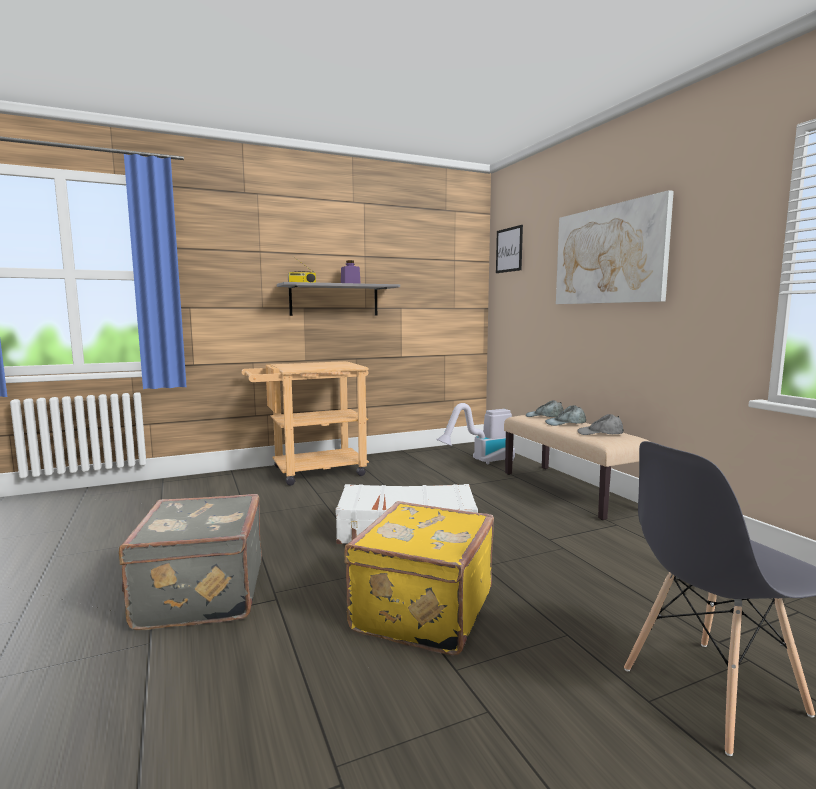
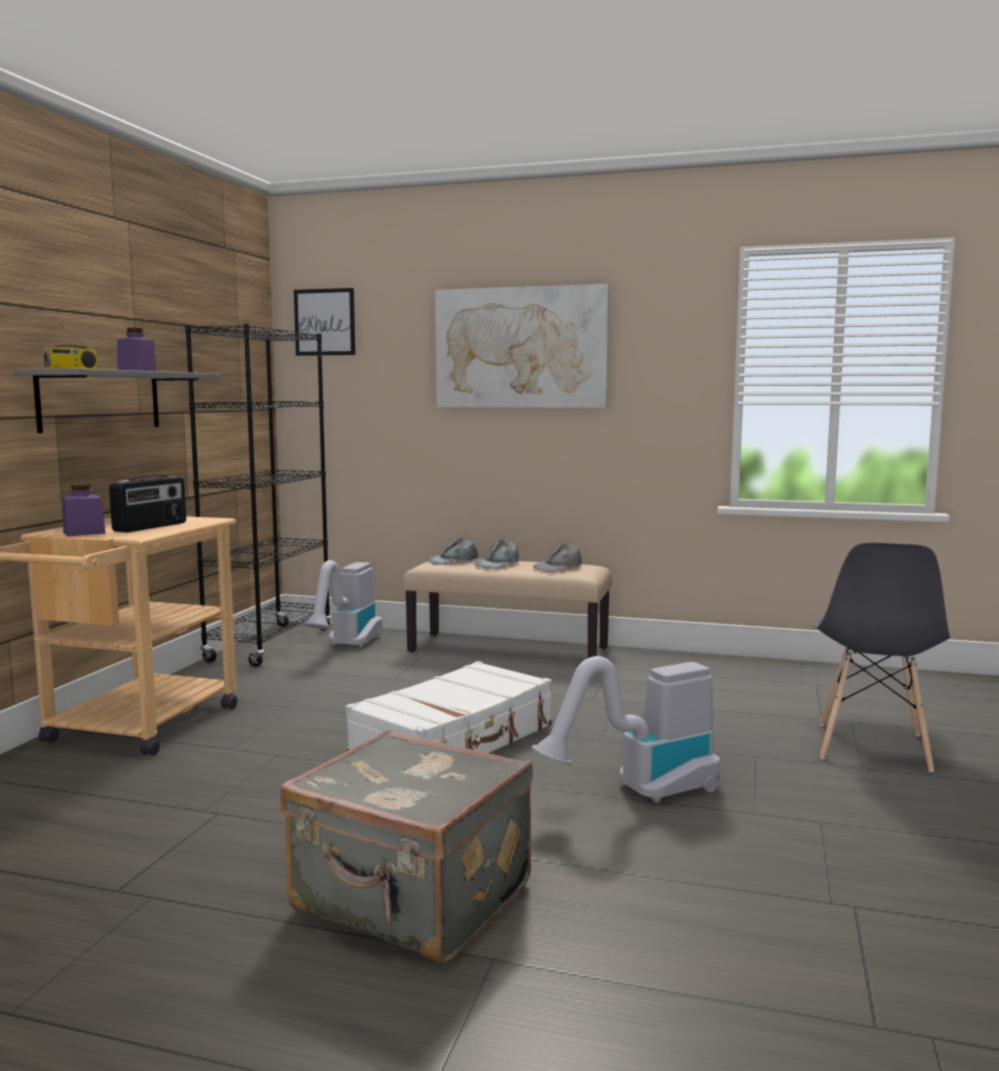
camera: 50 degrees left, 0 degrees up
(282, 365) = (84, 533): none -> purple jar
(317, 366) = (151, 527): none -> radio
(420, 610) = (639, 793): yellow suitcase -> vacuum cleaner
(448, 451) = (270, 645): none -> black bookcase

